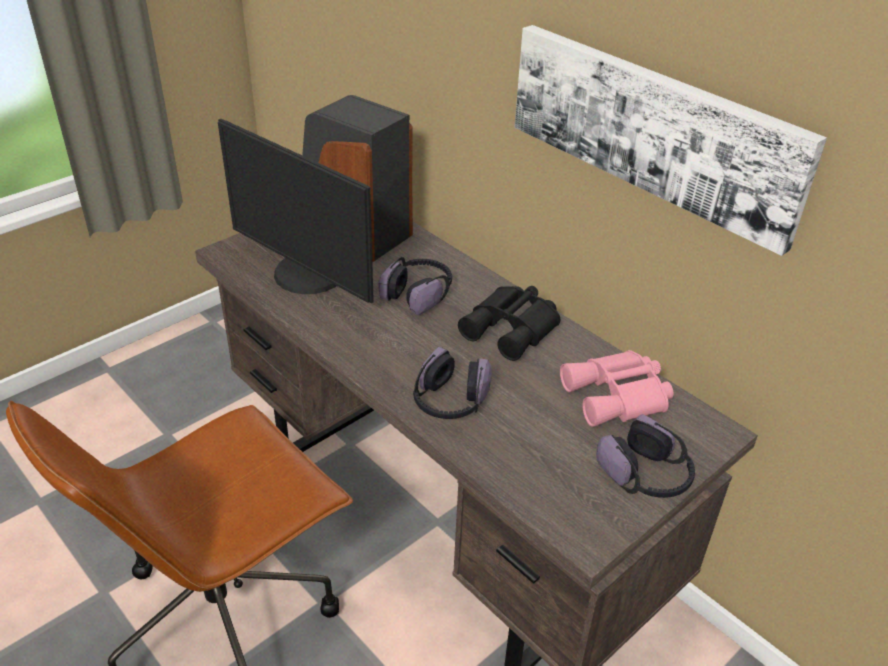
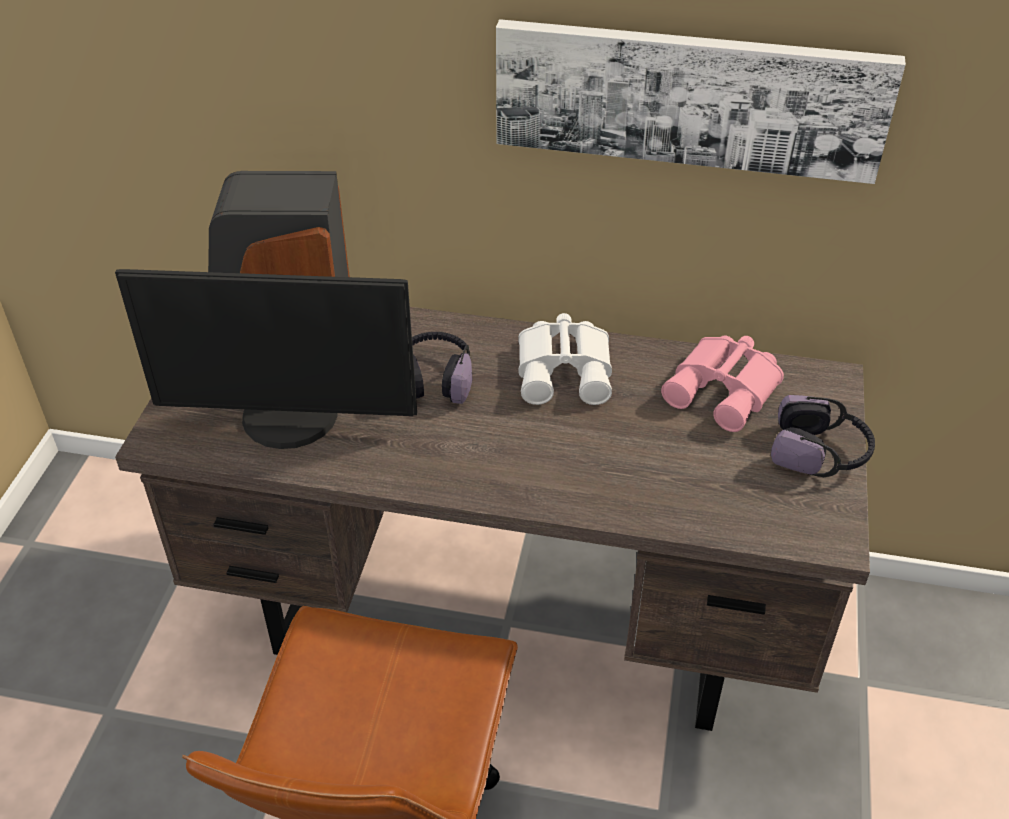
camera: 35 degrees left, 5 degrees up
(449, 402) = (588, 479): headphones -> none
(513, 329) = (566, 370): black binoculars -> white binoculars

